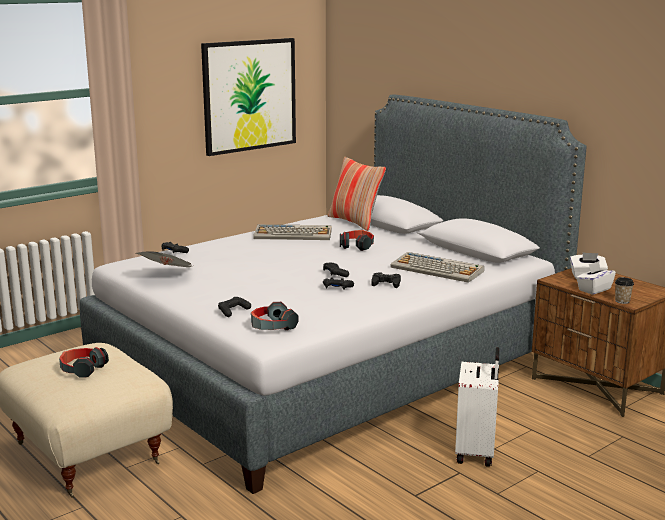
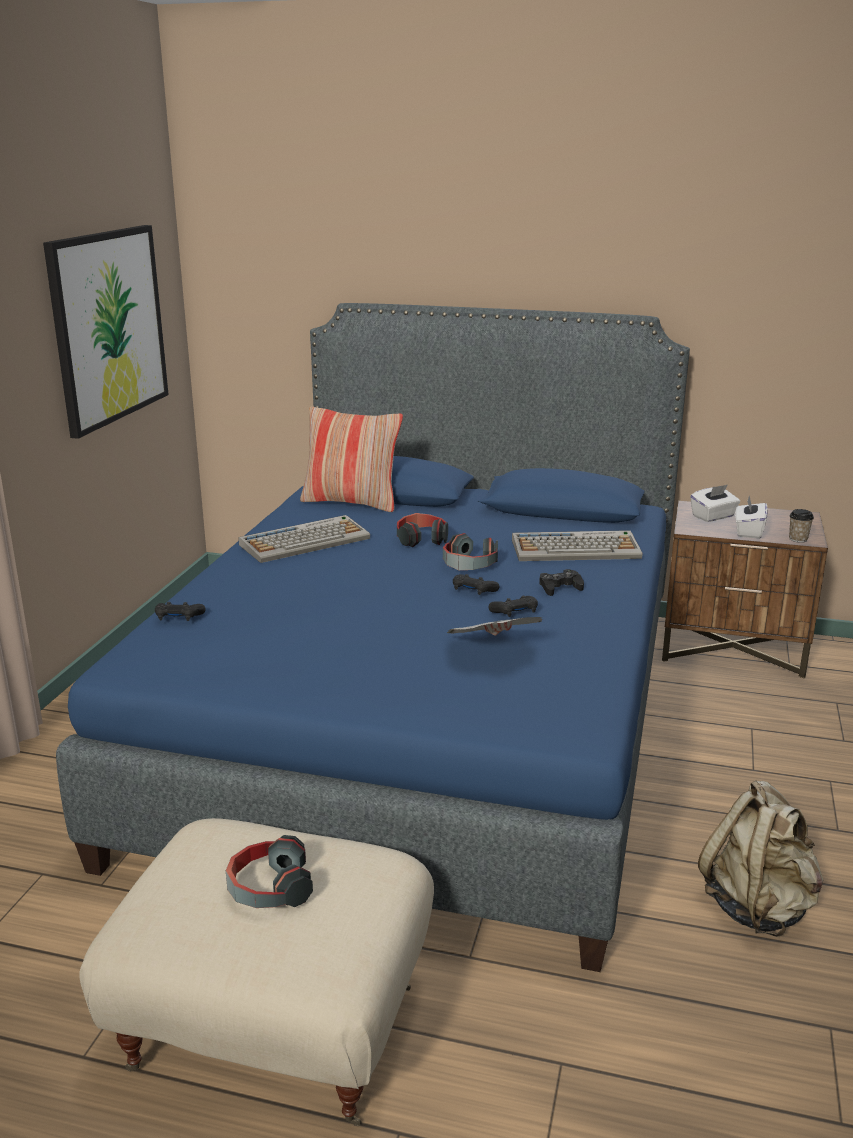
camera: 35 degrees left, 5 degrees up
(168, 274) = (248, 662): newspaper -> newspaper (493, 650)
(233, 311) = (454, 696): black game controller -> none
(272, 326) = (549, 704): headphones -> headphones (469, 565)
(332, 365) = (425, 722): grey bed -> blue bed
(382, 504) = (758, 906): none -> beige backpack
(476, 452) = (745, 783): white suitcase -> none

